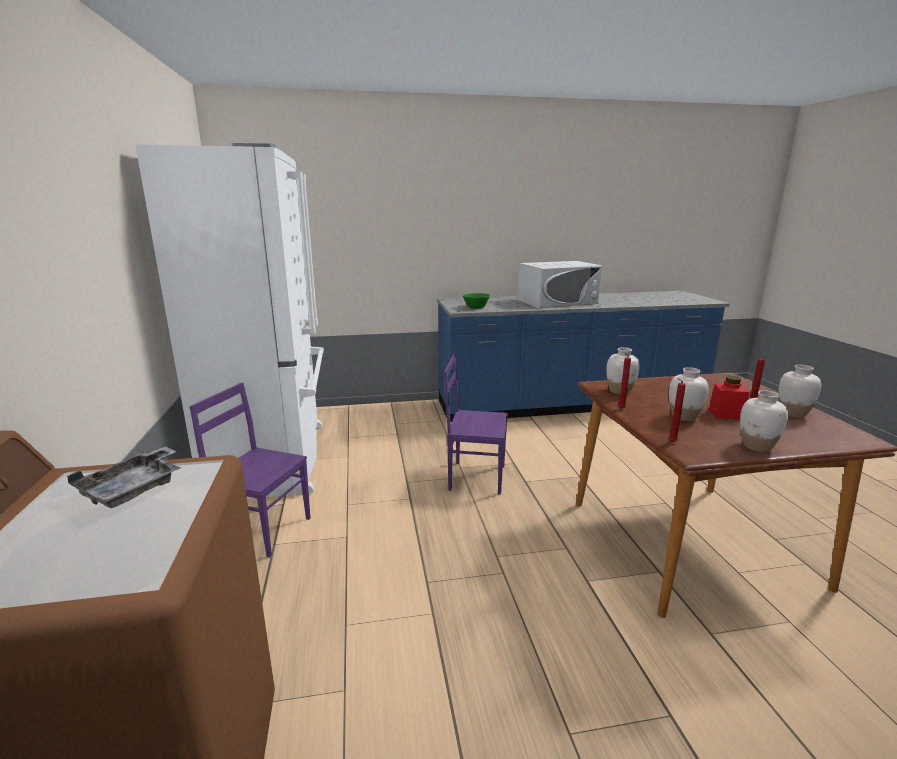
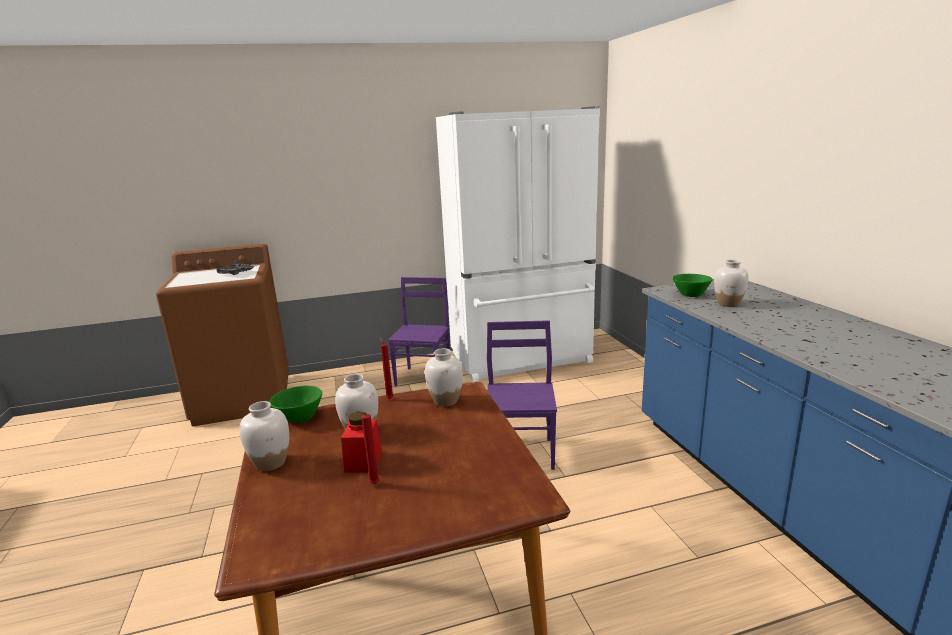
camera: 85 degrees right, 0 degrees up
(557, 302) = (815, 333): white microwave -> none
(671, 442) = (300, 416): red candle -> green bowl
(793, 413) = (358, 521): white vase -> white vase (728, 304)

